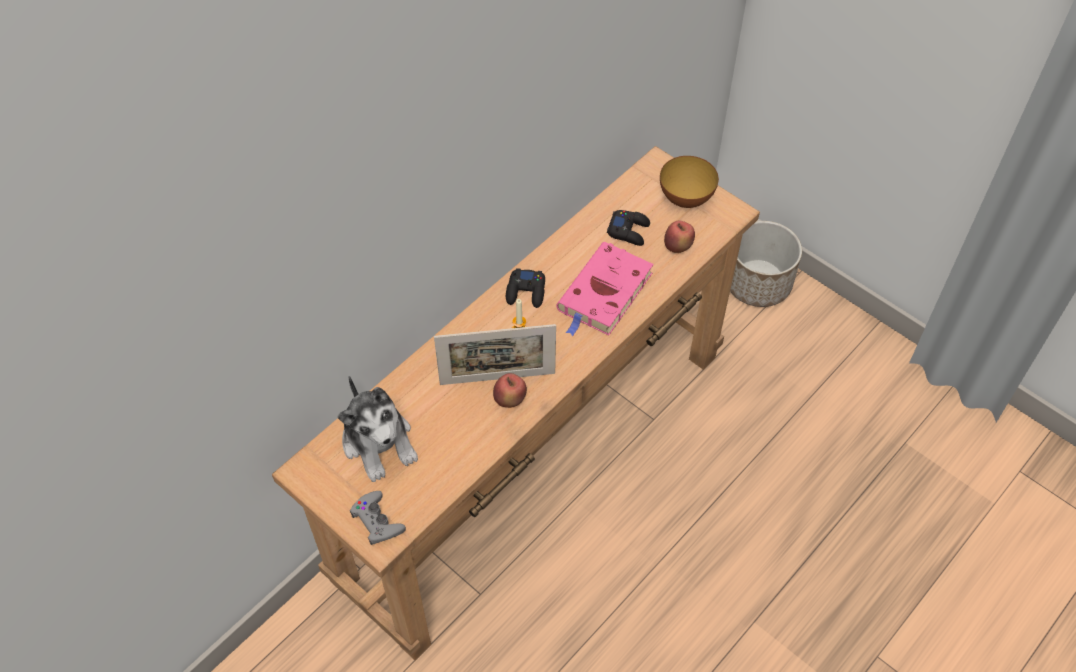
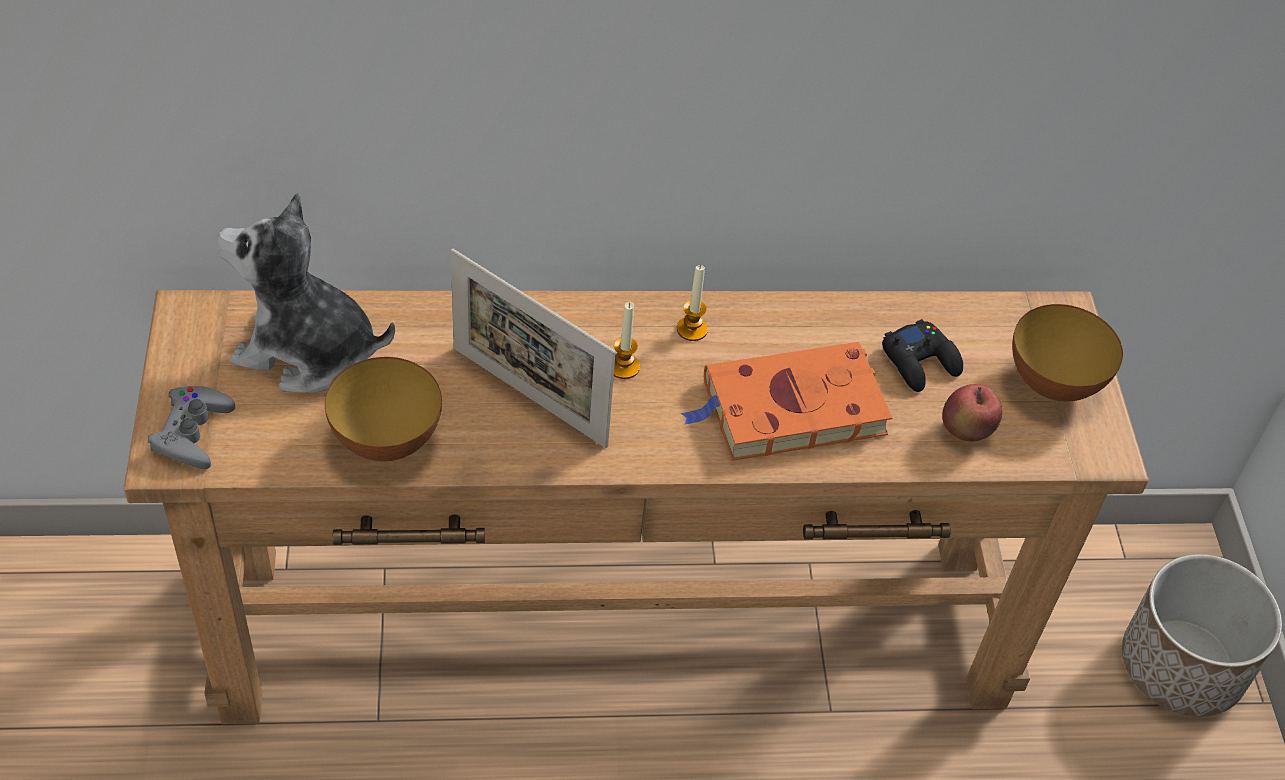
camera: 40 degrees right, 5 degrees down
(379, 442) = (307, 351): plush toy -> plush toy turned 90 degrees clockwise
(464, 450) = (386, 441): none -> bowl
(510, 400) = (511, 432): apple -> none
(526, 292) = (692, 329): black game controller -> candle
(604, 294) = (789, 409): pink book -> orange book

